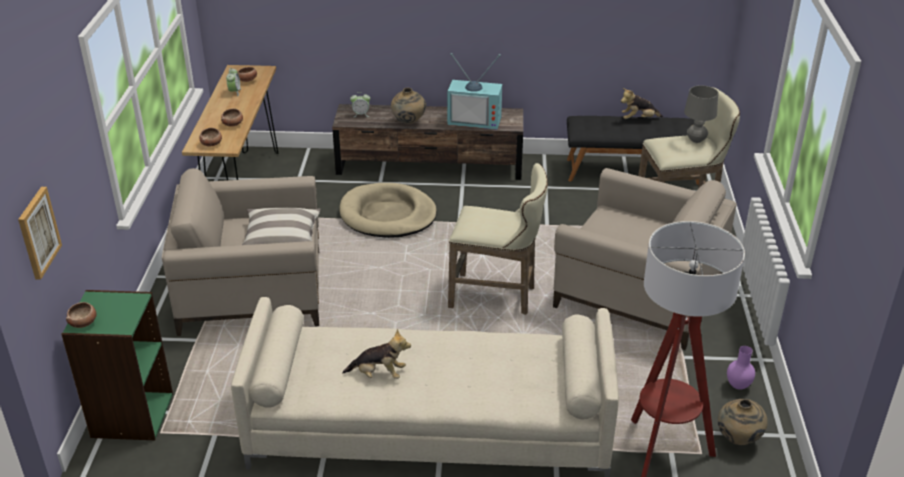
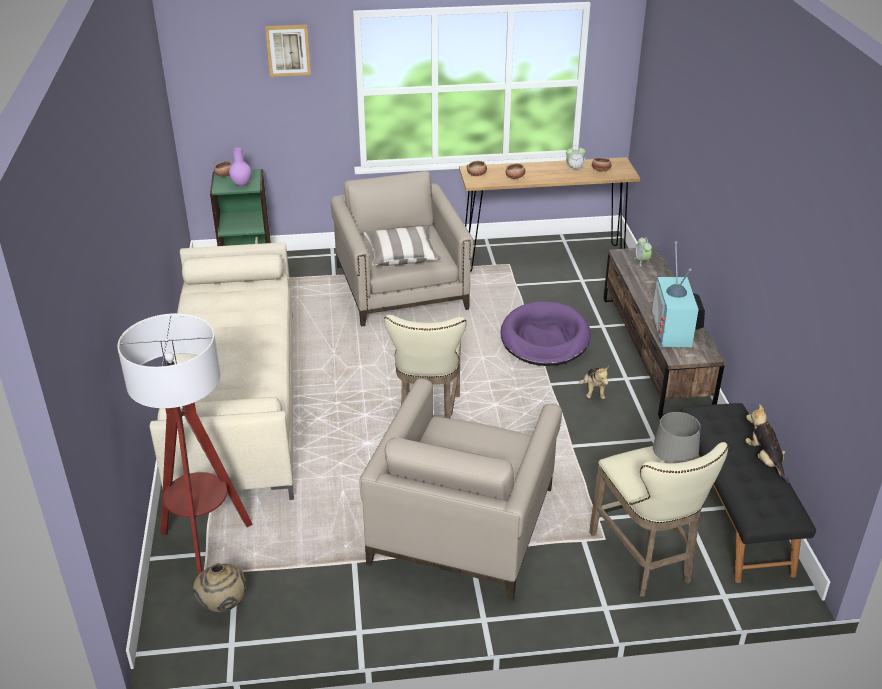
camera: 80 degrees right, 0 degrees up
(38, 232) = (222, 100): picture -> picture (288, 50)
(379, 374) = (222, 322): plush toy -> plush toy (593, 391)
(388, 215) = (544, 338): beige dog bed -> purple dog bed
(409, 123) = (641, 290): beige vase -> none
(738, 386) = (309, 609): purple vase -> purple vase (241, 184)

